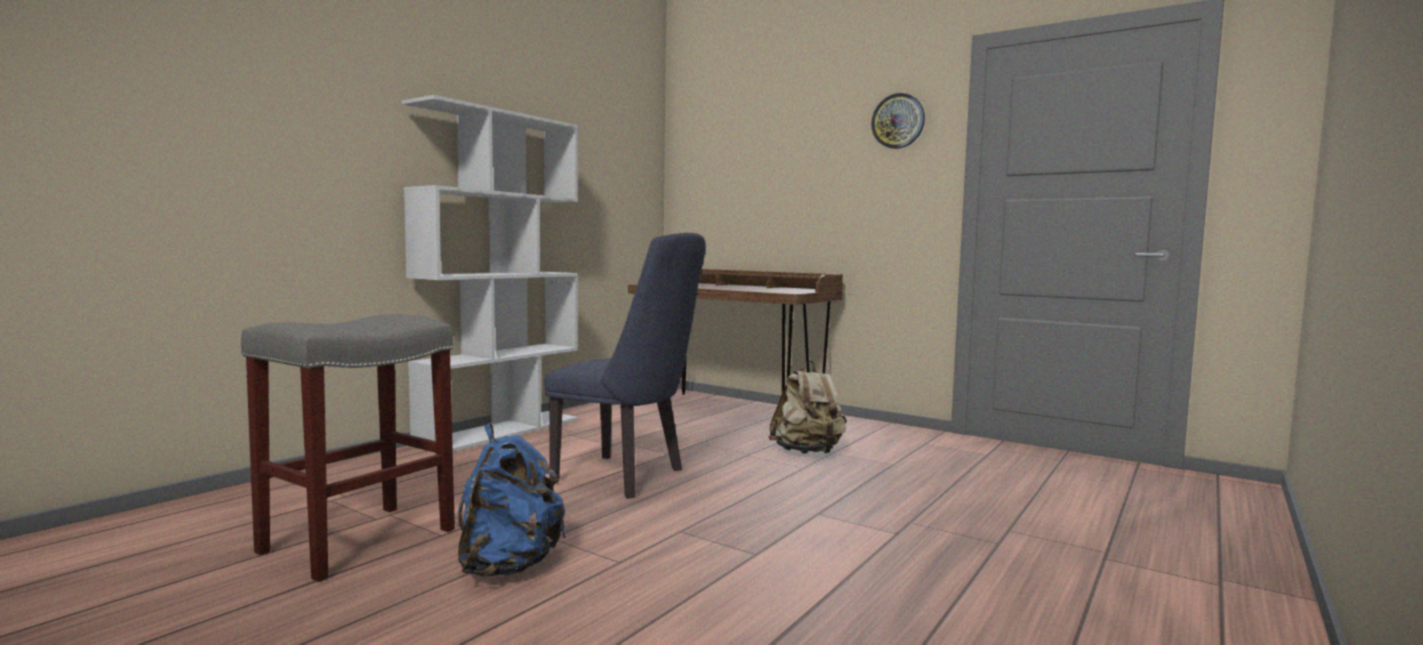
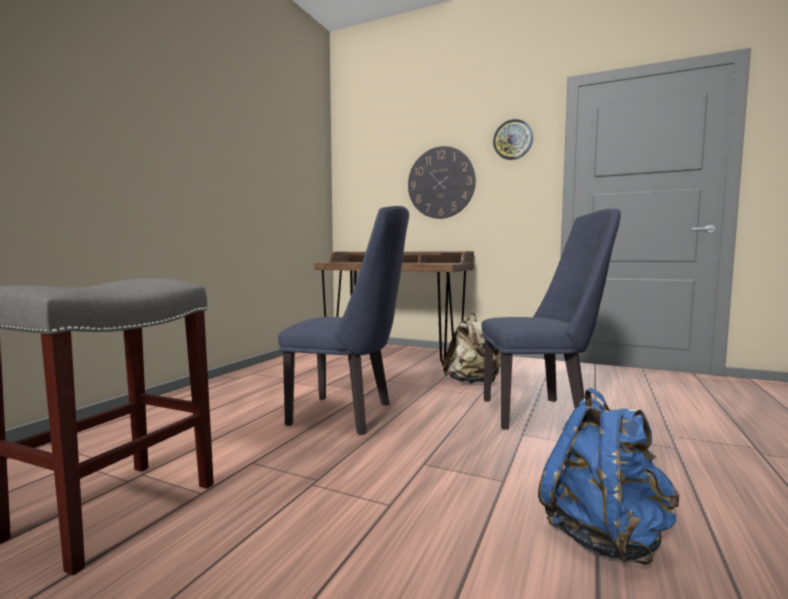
camera: 10 degrees left, 0 degrees up
(500, 431) = (223, 382): white bookcase -> none
(508, 566) = (284, 523): blue backpack -> blue backpack (604, 536)
(803, 178) = (441, 183): none -> wall clock
(864, 493) = (541, 413): none -> blue chair

